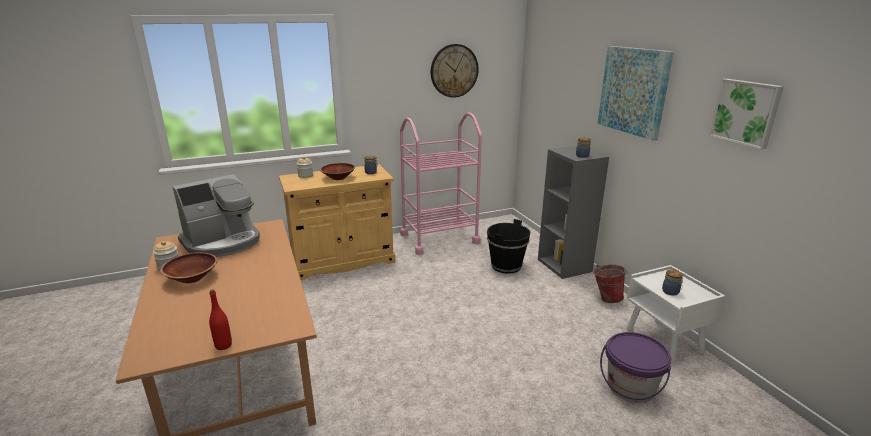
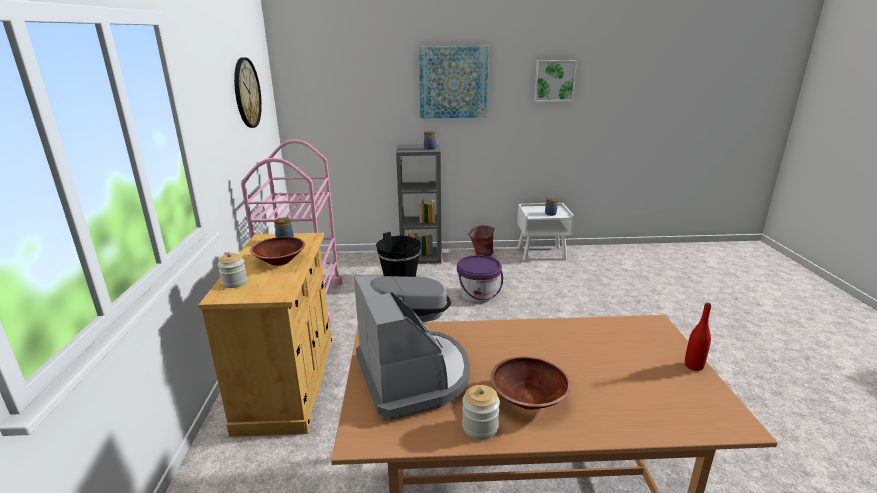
camera: 70 degrees left, 0 degrees up
(630, 387) = (585, 278): purple bucket -> purple bucket (478, 295)

